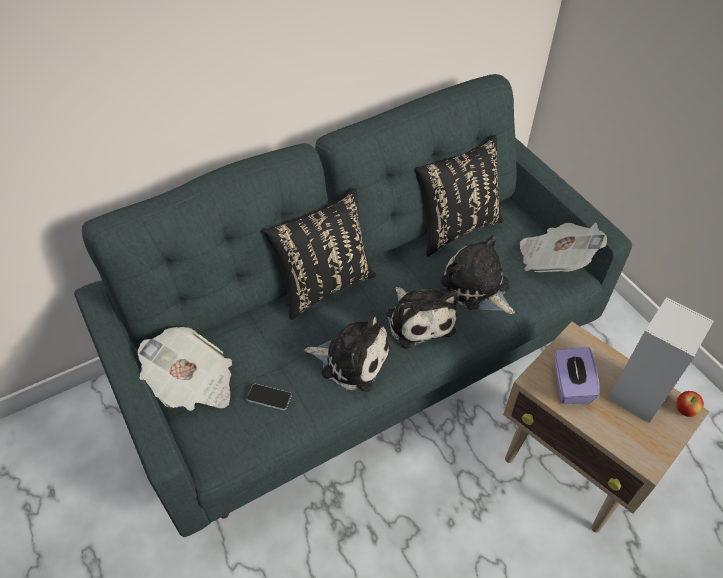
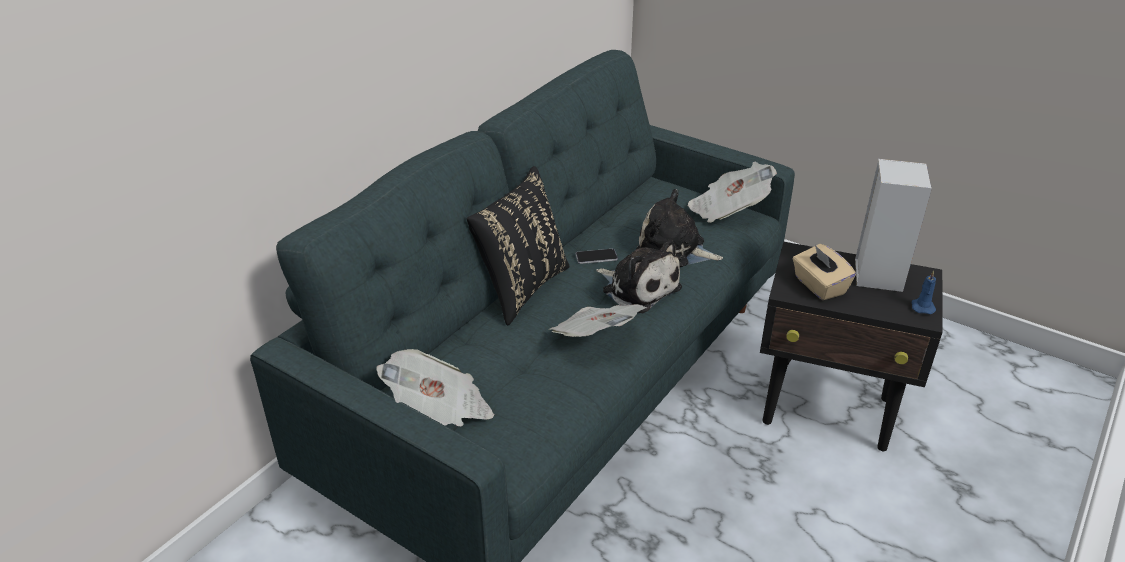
camera: 25 degrees left, 15 degrees down
(269, 397) = (534, 394): phone -> phone (596, 257)
(351, 359) = (596, 338): plush toy -> newspaper
(455, 227) = (618, 210): black pillow -> none
(570, 385) = (819, 286): purple tissue box -> beige tissue box
(570, 471) = (828, 411): beige side table -> black side table
(656, 448) = (922, 307): none -> blue candle
(684, 410) = (923, 274): apple -> none

